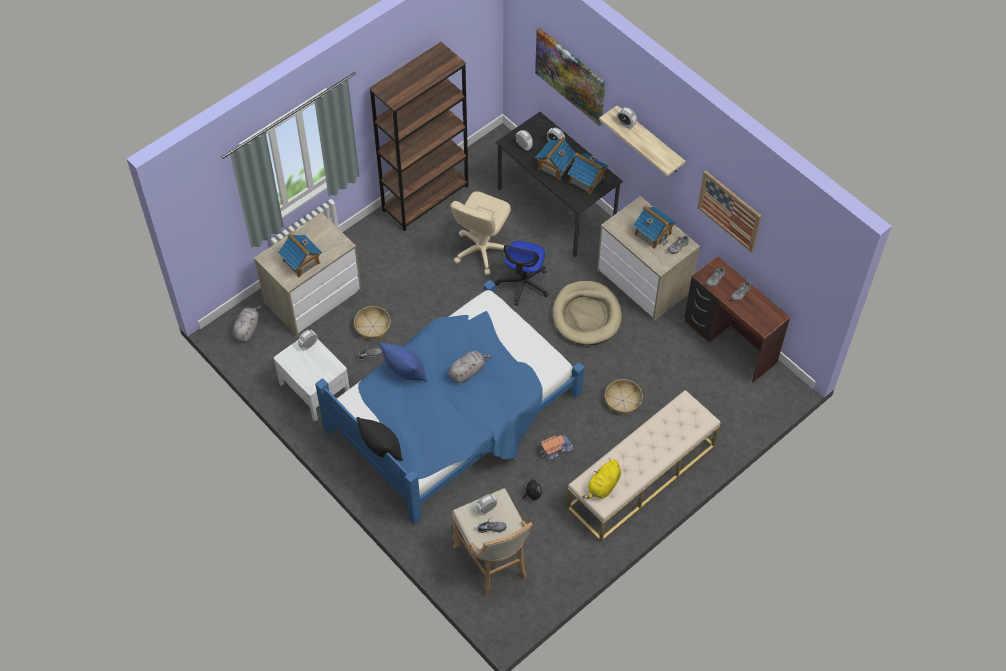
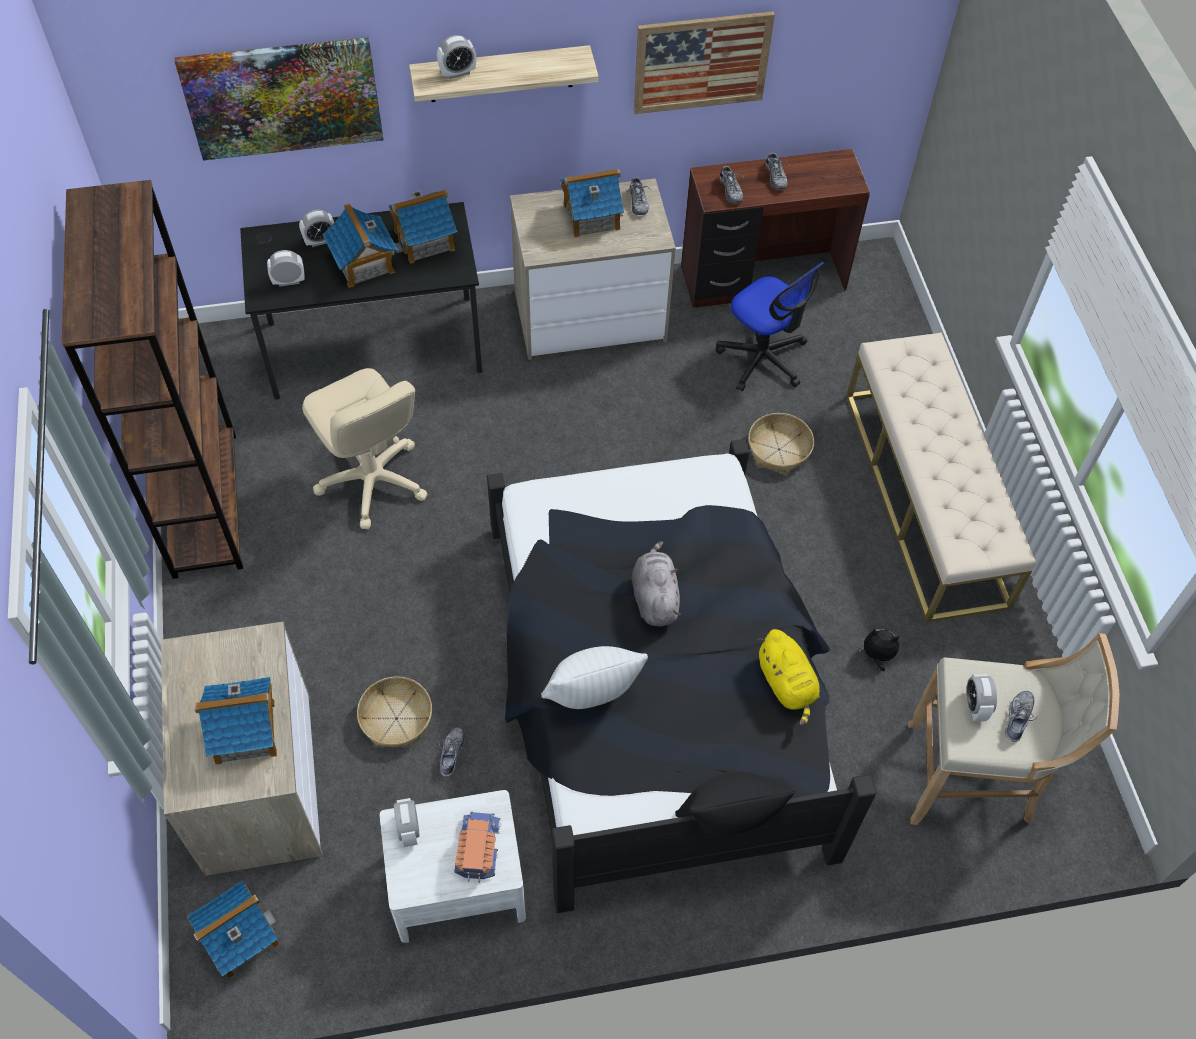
camera: 60 degrees left, 0 degrees up
(247, 329) = (239, 938): grey plush toy -> toy house
(405, 372) = (592, 694): blue pillow -> white pillow
(455, 413) = (656, 684): blue bed -> black bed
(523, 284) = (480, 461): office chair -> office chair (763, 358)
(555, 448) = (811, 579): toy truck -> toy truck (477, 848)
(586, 315) = (597, 413): beige dog bed -> none
(603, 486) = (979, 531): yellow plush toy -> yellow plush toy (787, 685)

